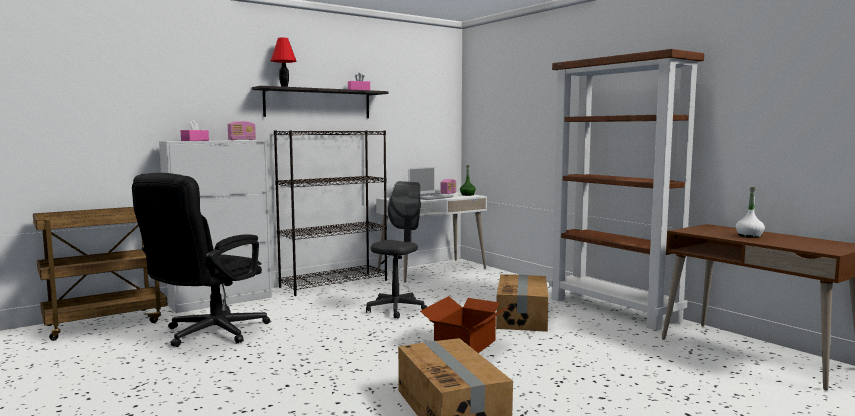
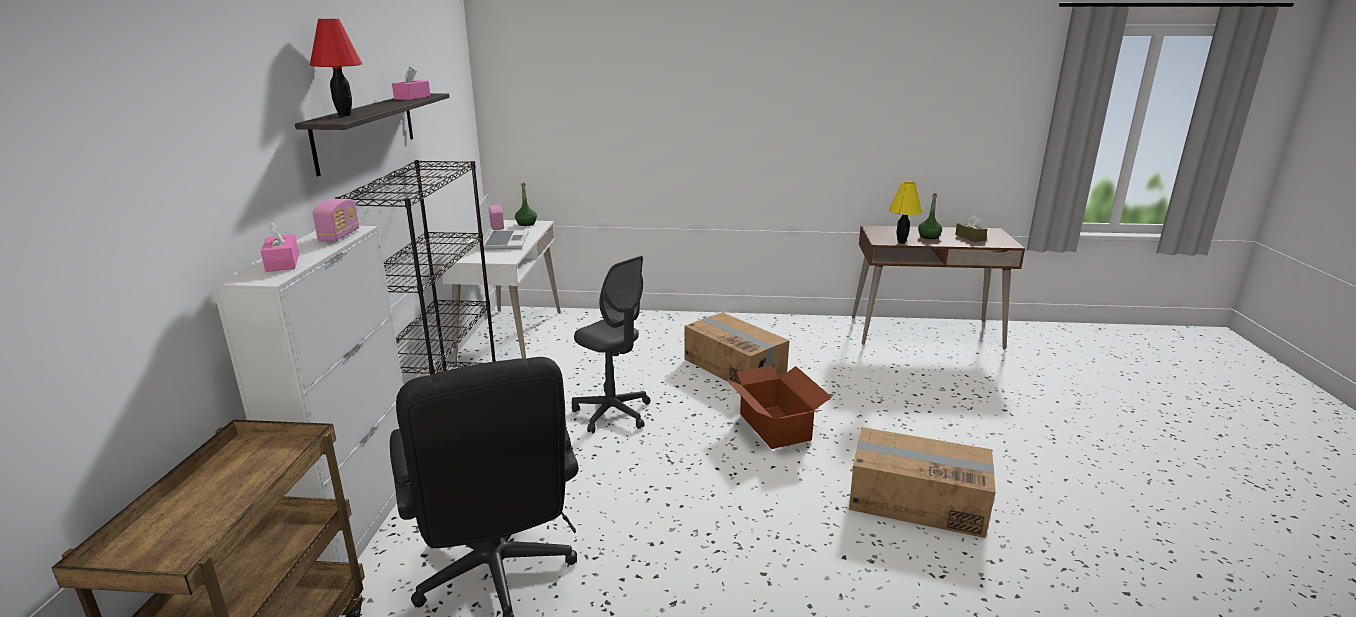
camera: 50 degrees left, 15 degrees up
(396, 309) = (612, 413): grey office chair -> grey office chair turned 150 degrees clockwise
(614, 309) = (773, 325): brown bookcase -> none
(703, 233) = (901, 242): none -> yellow table lamp
(749, 236) = (928, 237): white bottle -> green bottle
(798, 242) = (970, 237): none -> brown tissue box

